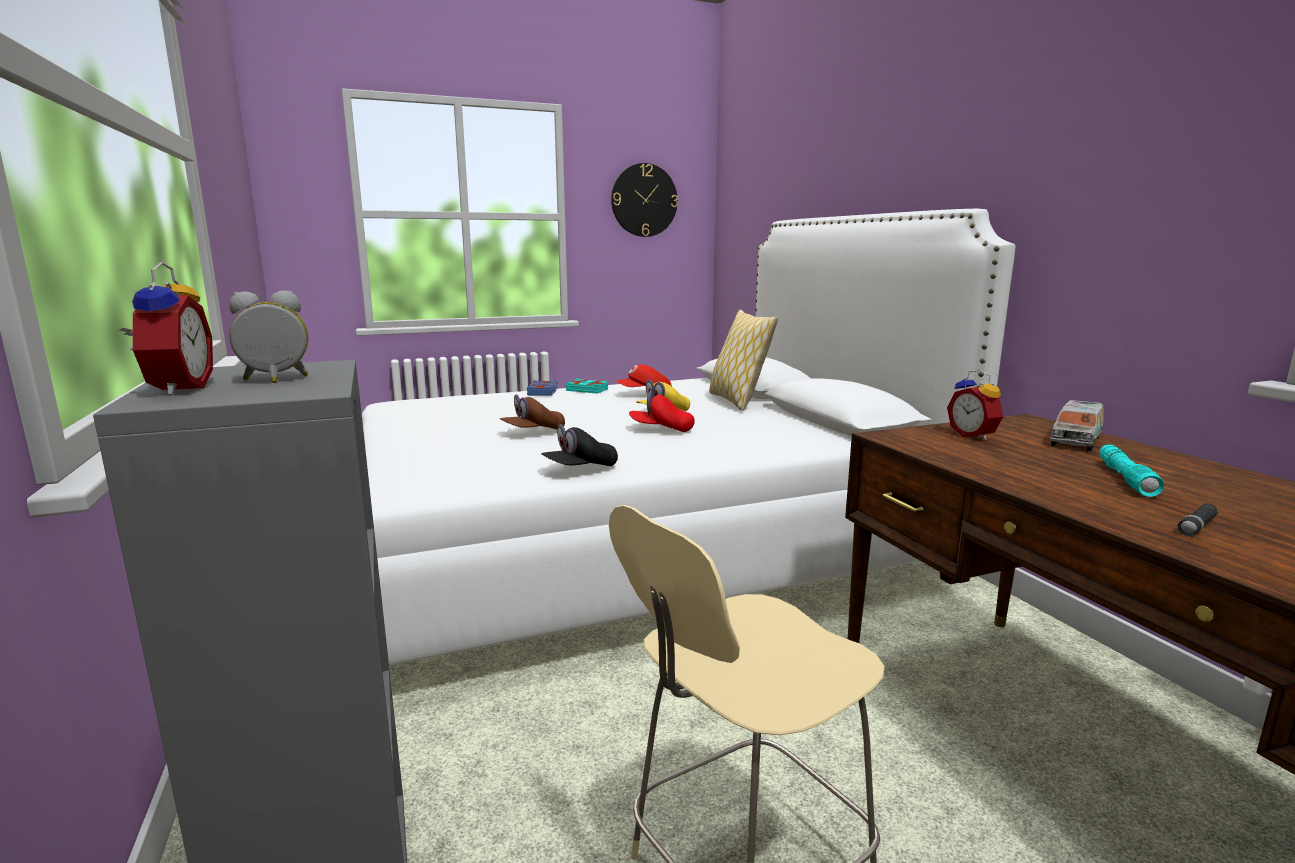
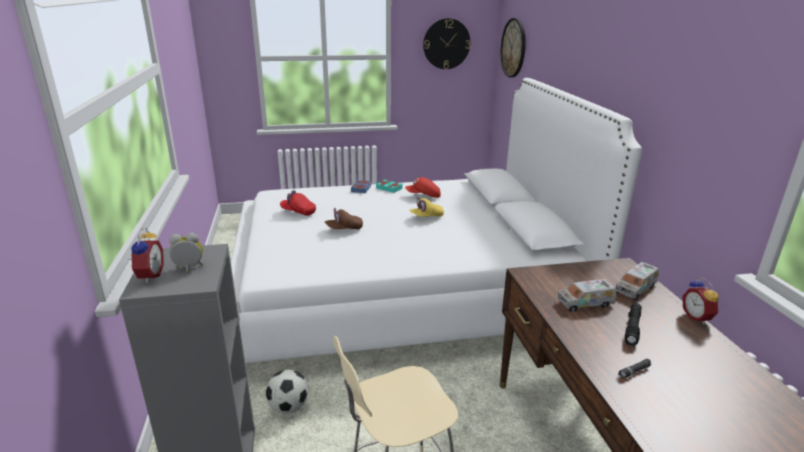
camera: 10 degrees right, 10 degrees up
(468, 744) = (289, 406): none -> football
(580, 469) = (359, 266): black cap -> none
(661, 429) = (419, 233): red cap -> red cap (298, 212)
(738, 401) = (478, 208): pillow -> none
(744, 197) = (513, 48): none -> wall clock
(974, 436) = (576, 278): alarm clock -> alarm clock (697, 317)
(1017, 459) = (585, 303): none -> toy truck
(1125, 478) = (632, 328): turquoise flashlight -> black flashlight

